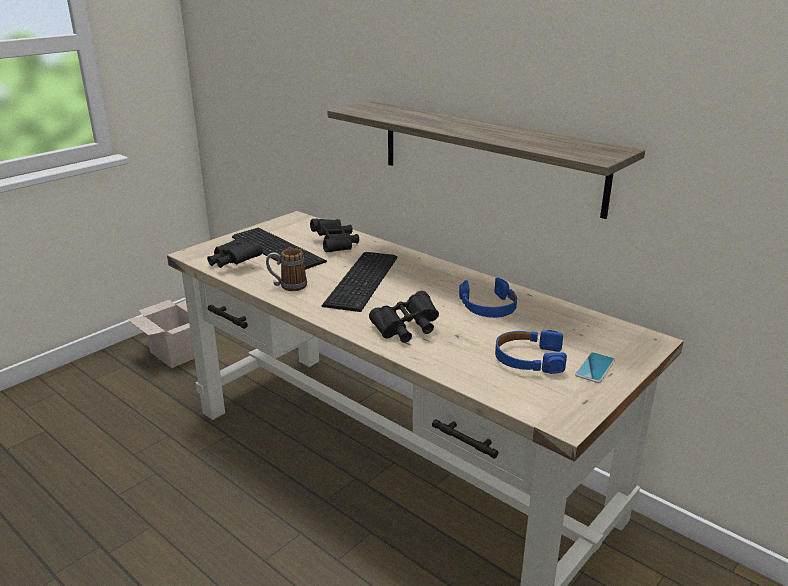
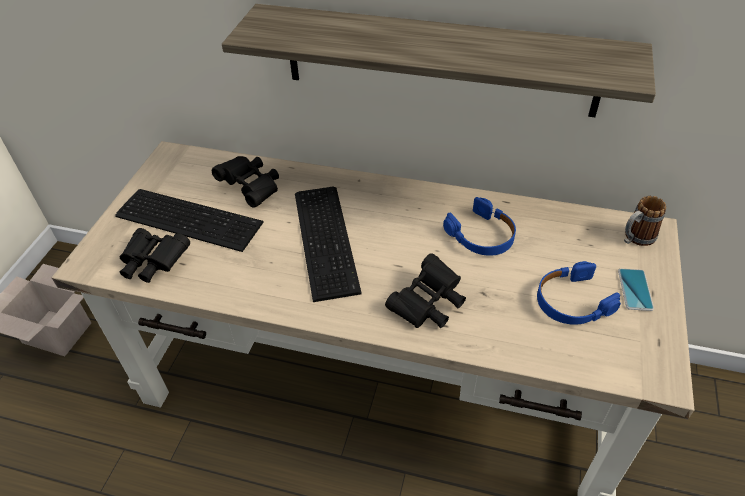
camera: 25 degrees left, 20 degrees up
(287, 286) = (249, 281): mug -> mug (635, 238)

